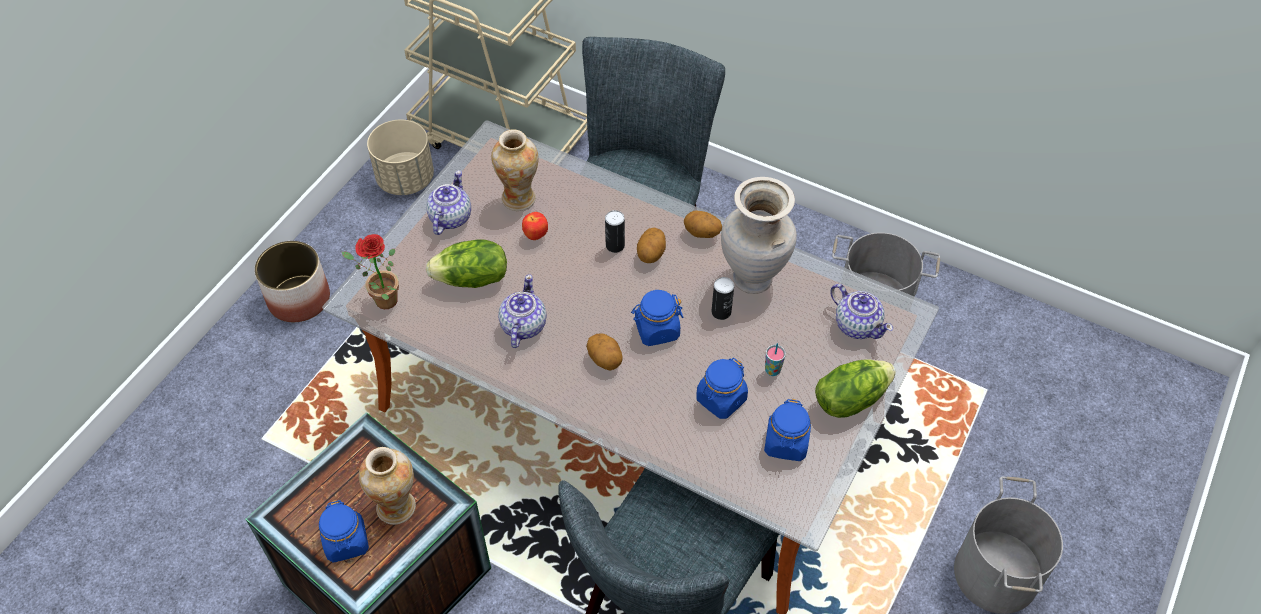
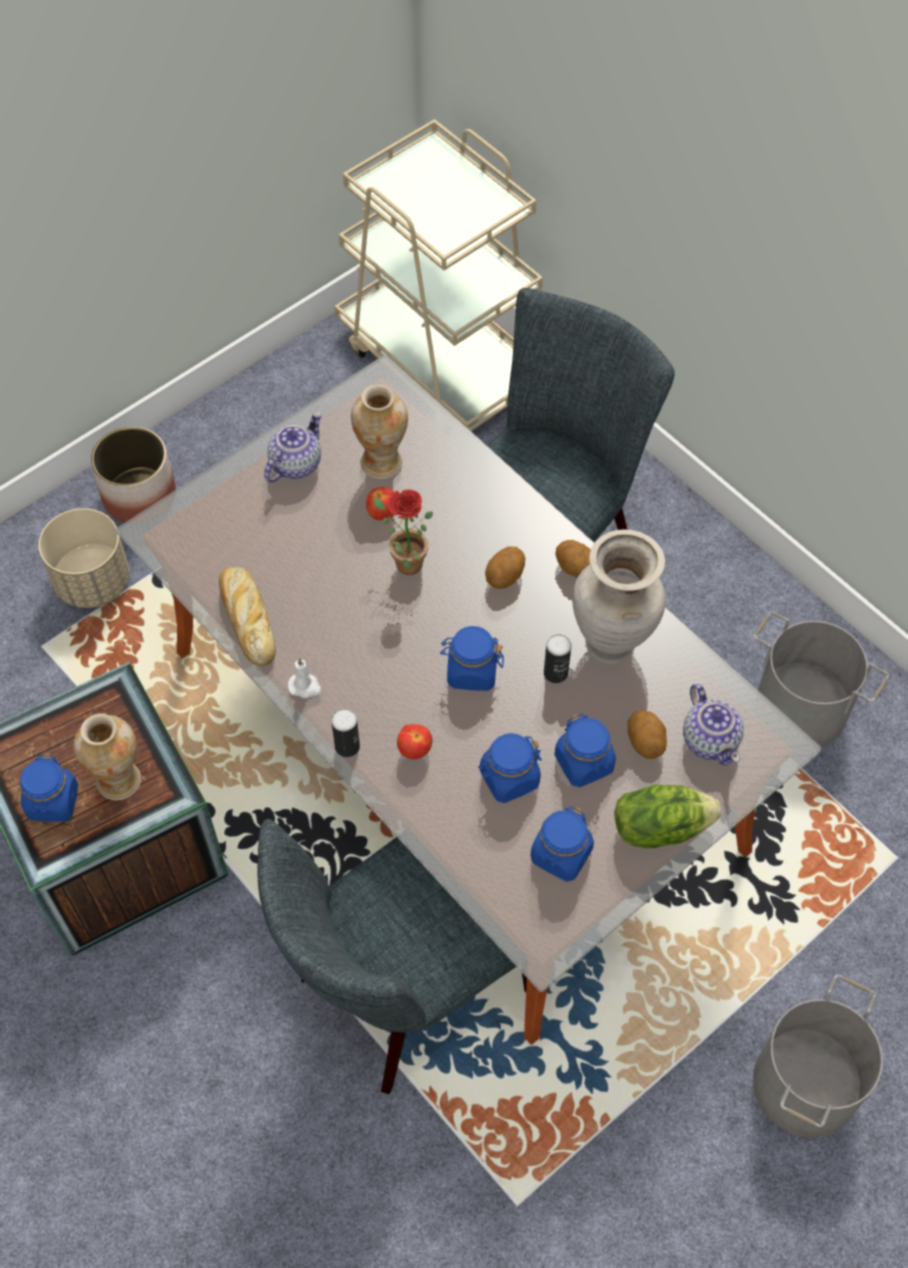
camera: 20 degrees right, 5 degrees up
(381, 300) = (181, 541): potted plant -> potted plant (403, 562)
(405, 179) = (310, 385): beige planter -> beige planter (92, 582)
(461, 343) = (247, 618): none -> bread
(472, 279) = (289, 546): lettuce -> none
(523, 326) = (323, 619): teapot -> none
(531, 380) = (305, 687): none -> white candle
(605, 359) = (398, 688): potato -> potato (645, 742)
(615, 245) = (467, 554): can -> can (347, 746)
(639, 401) = (415, 750): none -> apple
(772, 370) = (584, 763): cup -> blue jar

